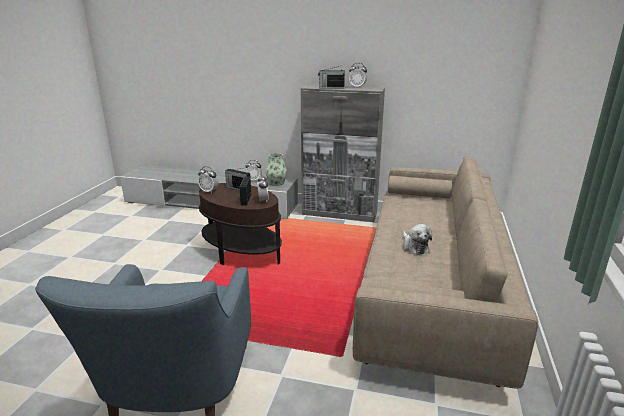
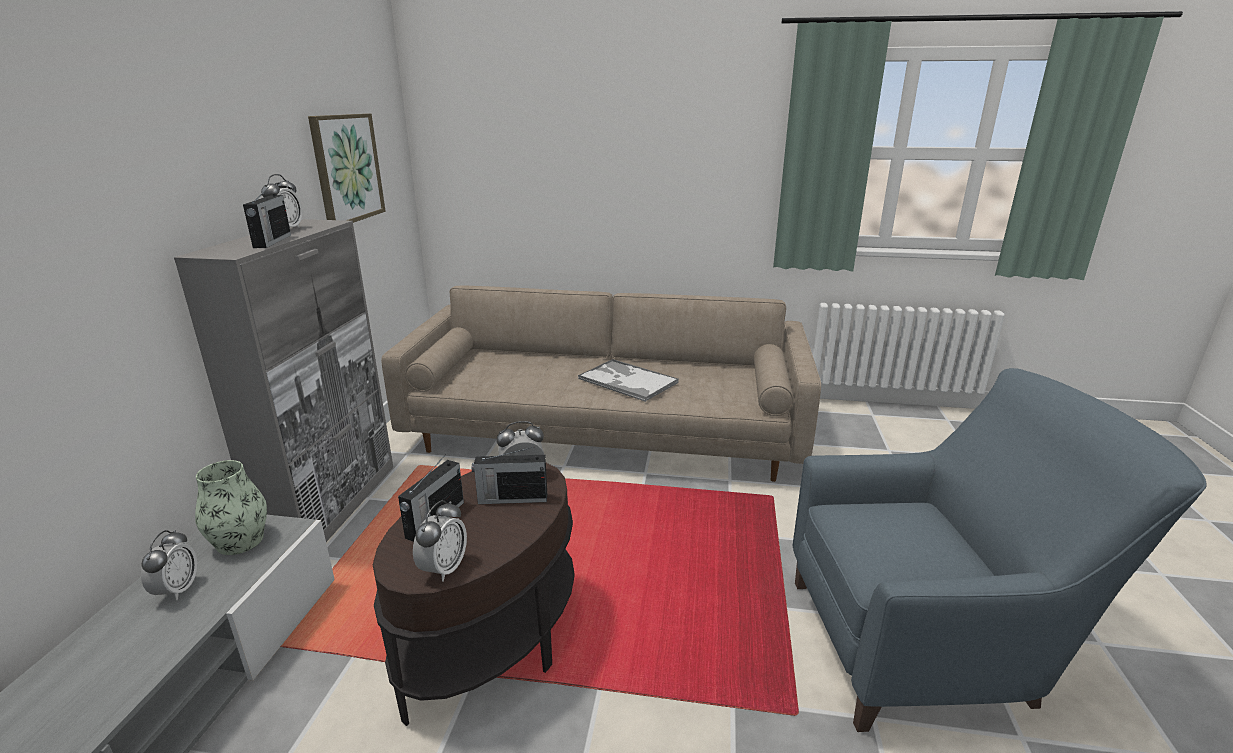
camera: 95 degrees left, 0 degrees up
(414, 247) = (627, 381): plush toy -> tray
(439, 69) = (347, 168): none -> picture

